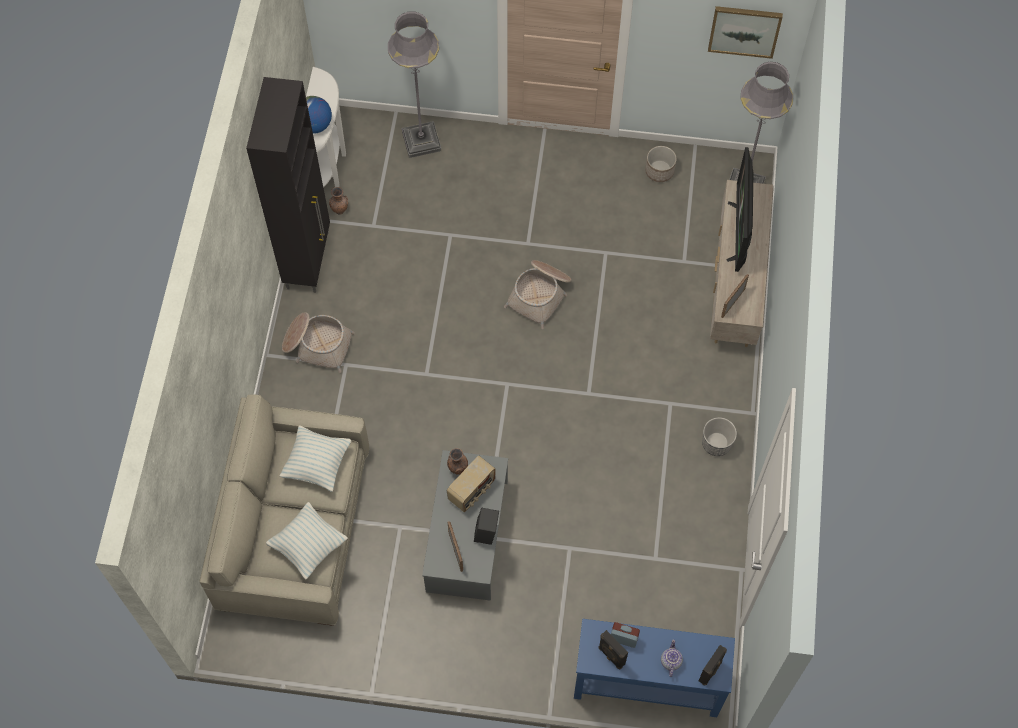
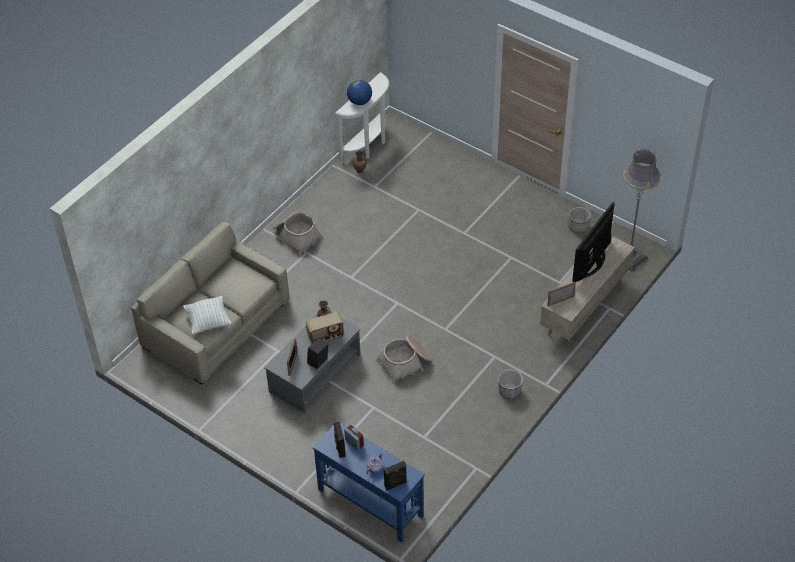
camera: 30 degrees right, 15 degrees down
(308, 259) = (323, 189): black cabinet -> none
(317, 464) = (243, 282): pillow -> none
(421, 141) = (436, 153): grey floor lamp -> none
(540, 295) = (452, 263): basket -> basket (405, 363)
(744, 30) = (643, 127): picture -> none

